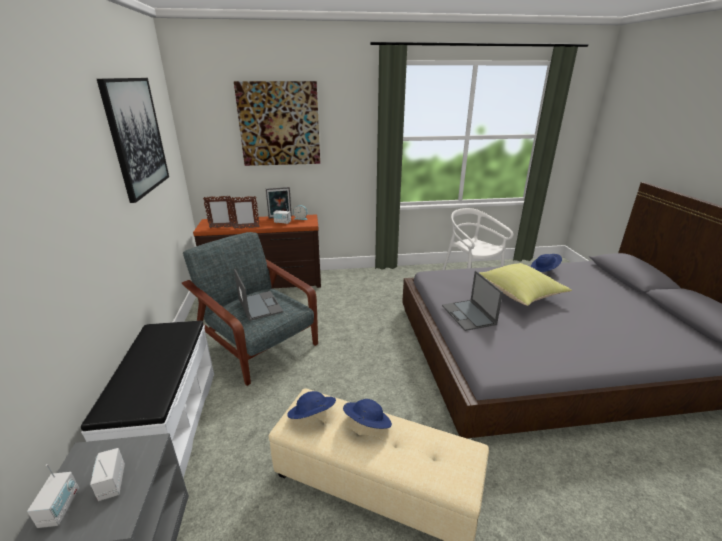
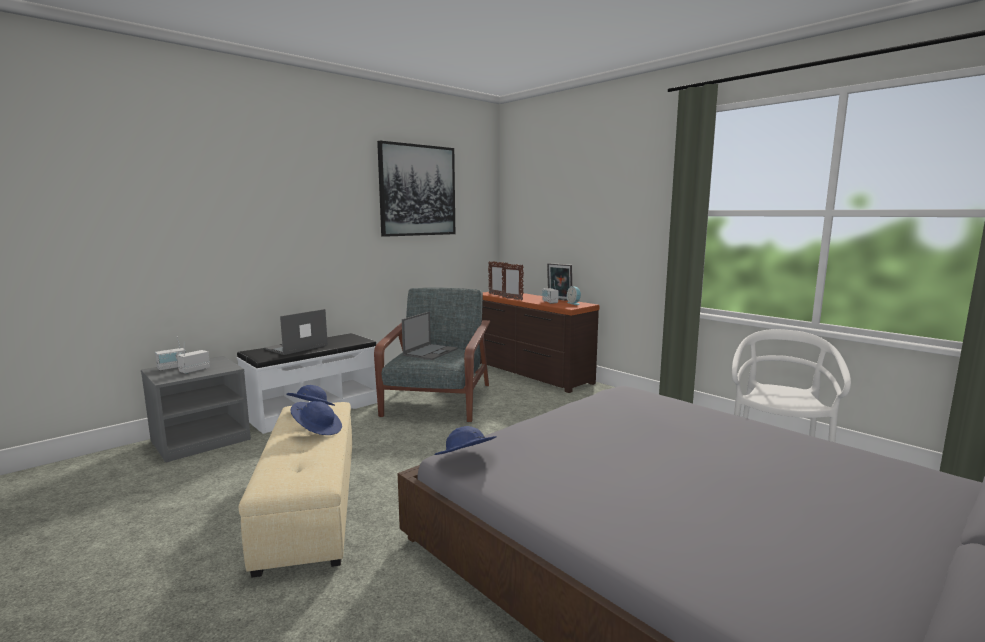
camera: 55 degrees right, 15 degrees down
(279, 124) = (576, 194): picture -> none
(469, 315) = (560, 424): laptop -> laptop (296, 347)
(520, 294) = (685, 443): yellow pillow -> none
(544, 269) = (829, 449): blue hat -> blue hat (465, 460)

